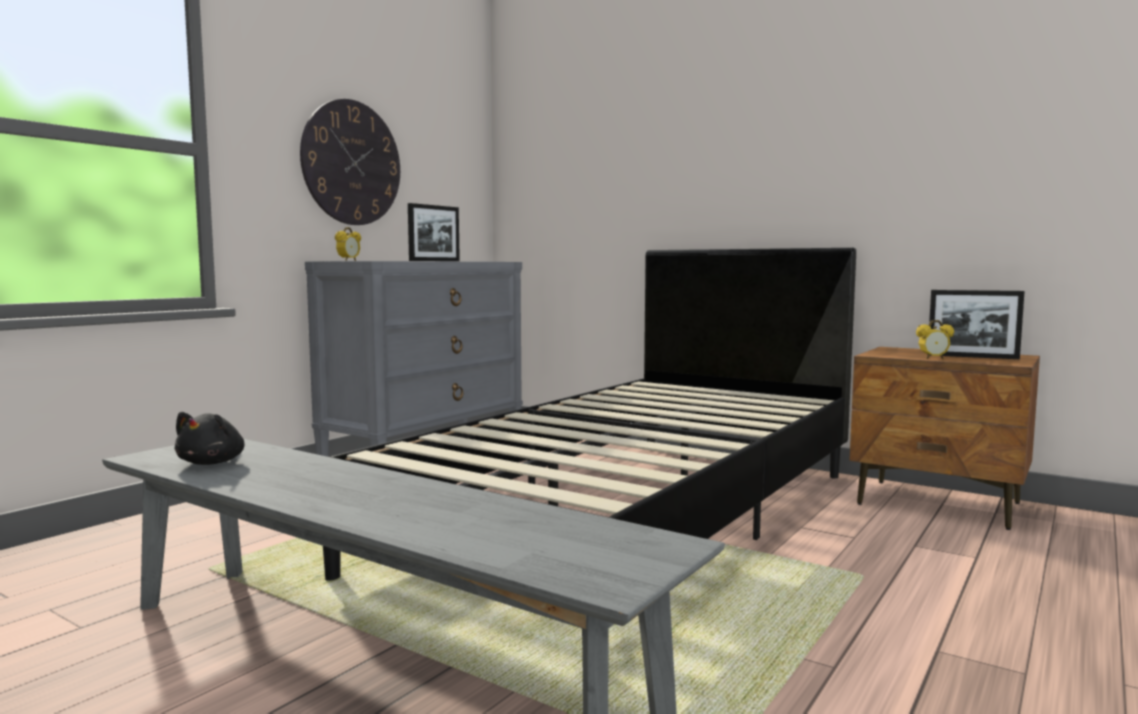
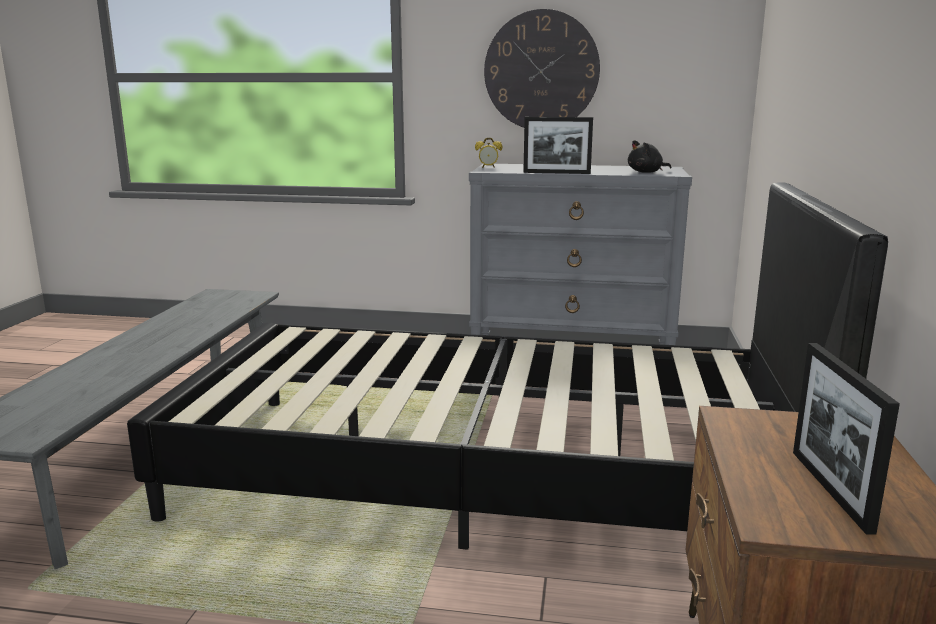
camera: 65 degrees right, 10 degrees up
(213, 462) = (204, 306): black plush toy -> black plush toy (646, 172)
(933, 358) = (744, 457): alarm clock -> none

